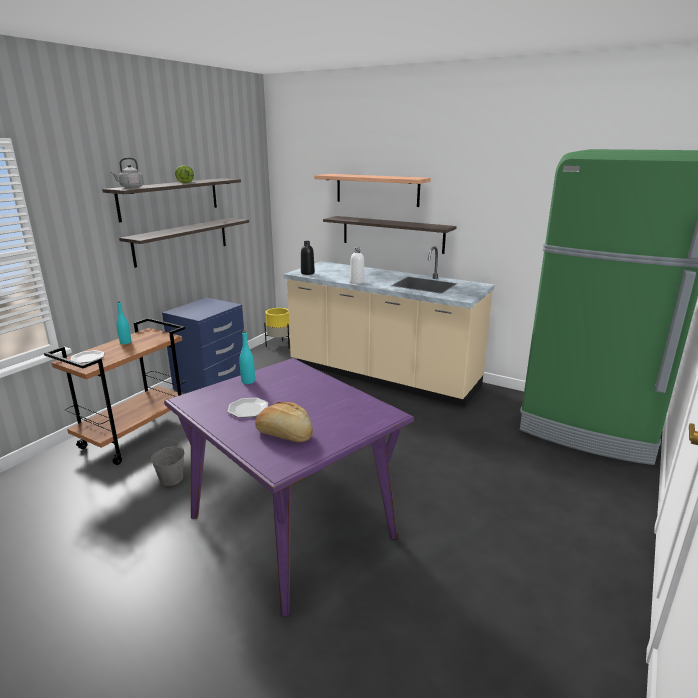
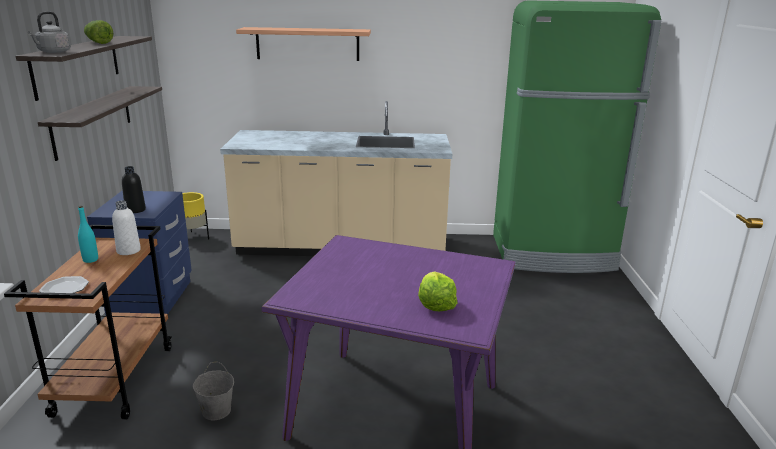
camera: 30 degrees left, 0 degrees up
(248, 381) = (326, 266): turquoise bottle -> none
(248, 409) = (367, 291): plate -> none
(284, 435) = (435, 304): bread -> lettuce
(307, 273) = (248, 144): black bottle -> black bottle (135, 210)
(357, 282) = (316, 147): white bottle -> white bottle (128, 251)
(392, 234) = (329, 92): shelf -> none

